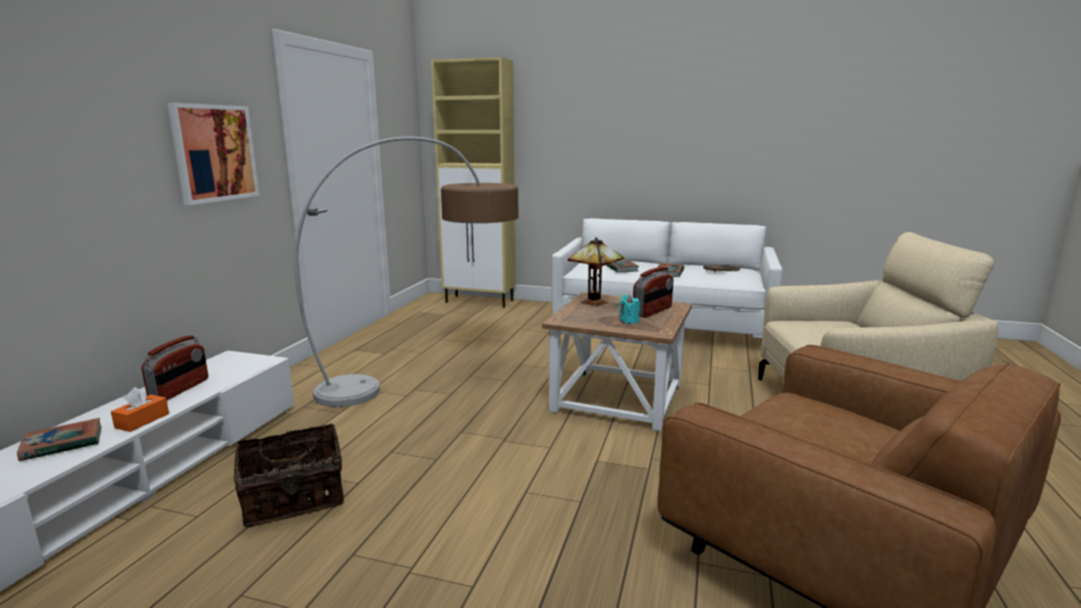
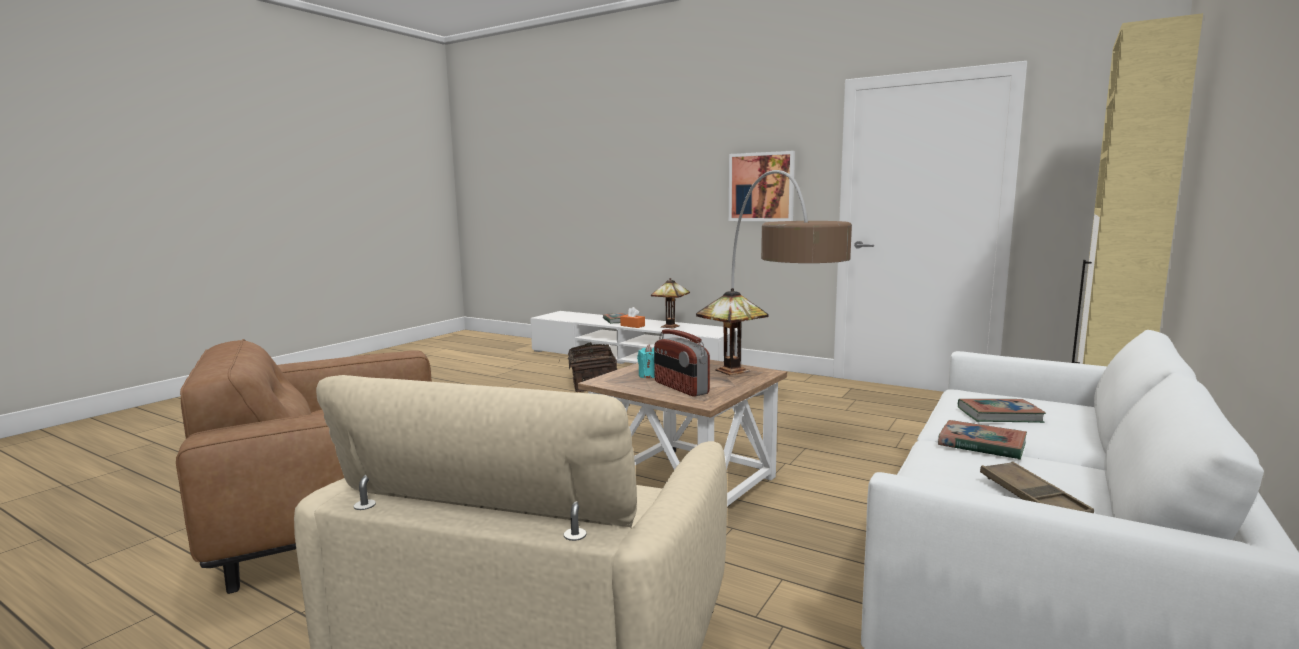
camera: 105 degrees right, 5 degrees down
(180, 390) = (671, 326): radio -> table lamp

